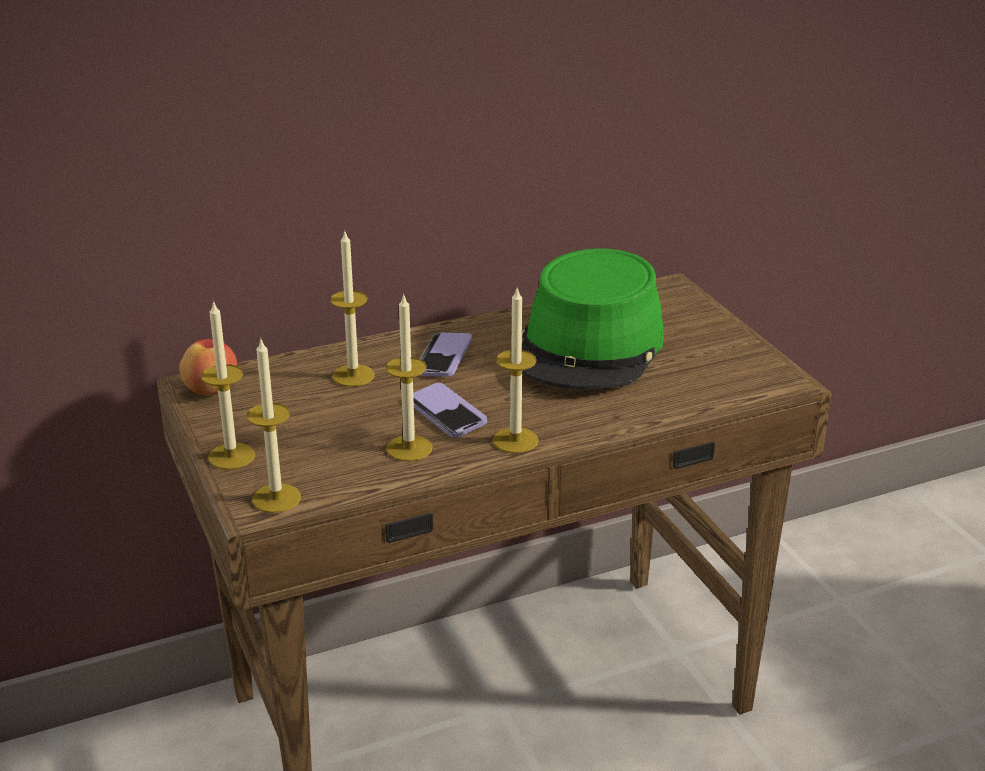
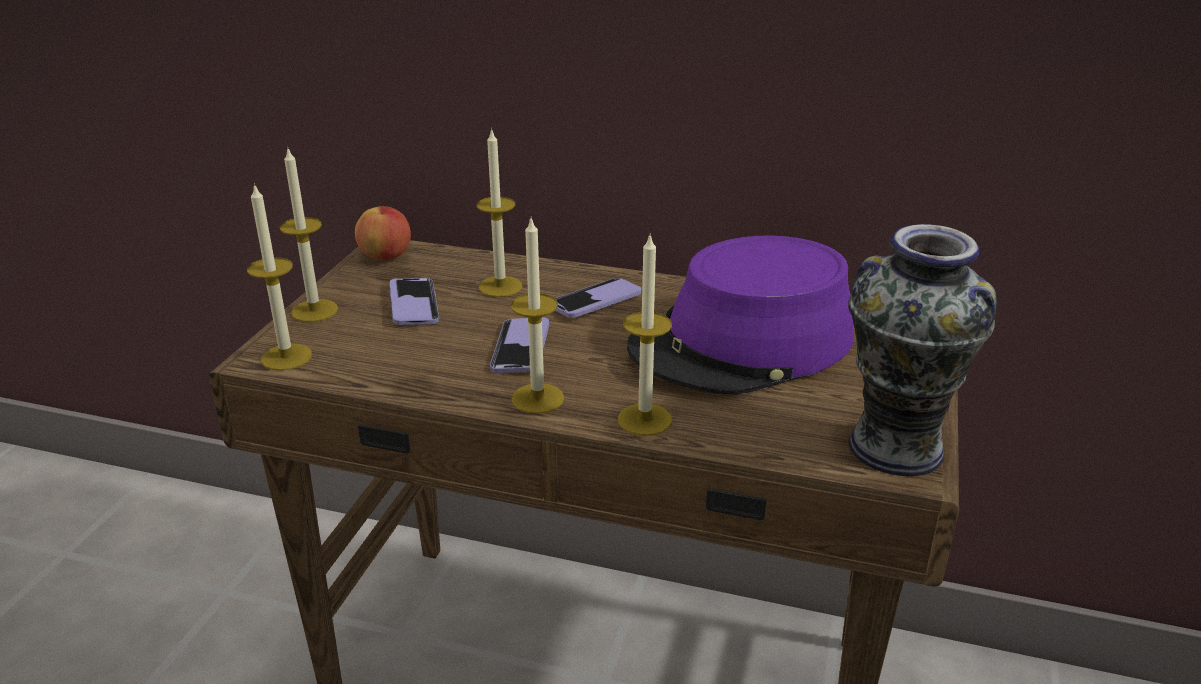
camera: 40 degrees right, 0 degrees up
(307, 417) = (414, 304): none -> phone
(409, 448) = (443, 364): candle -> candle (644, 419)
(590, 347) = (743, 345): green hat -> purple hat
(763, 373) = (895, 448): none -> vase

